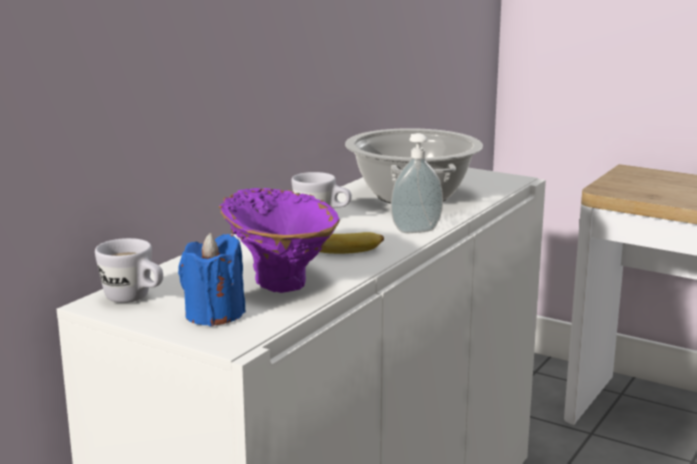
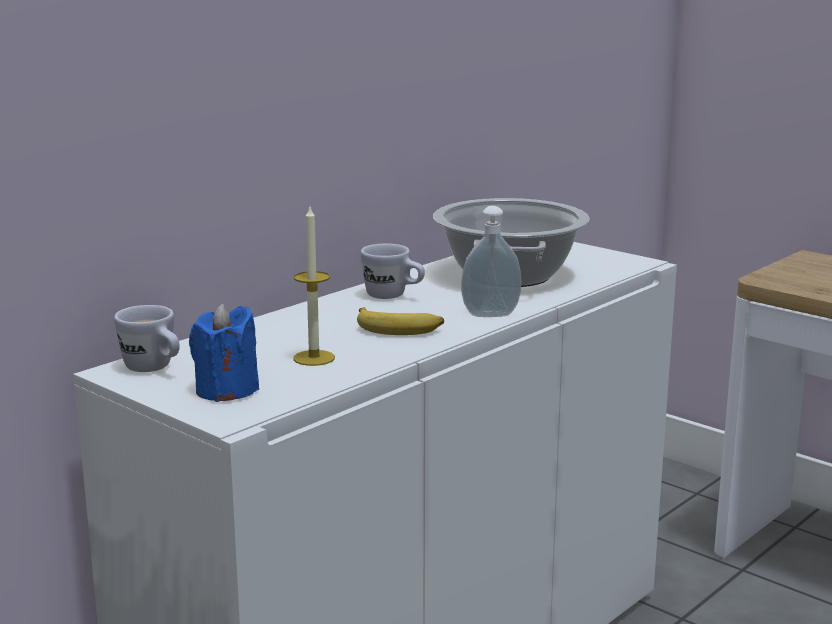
camera: 10 degrees right, 0 degrees up
(280, 279) = (314, 358): purple vase -> candle

